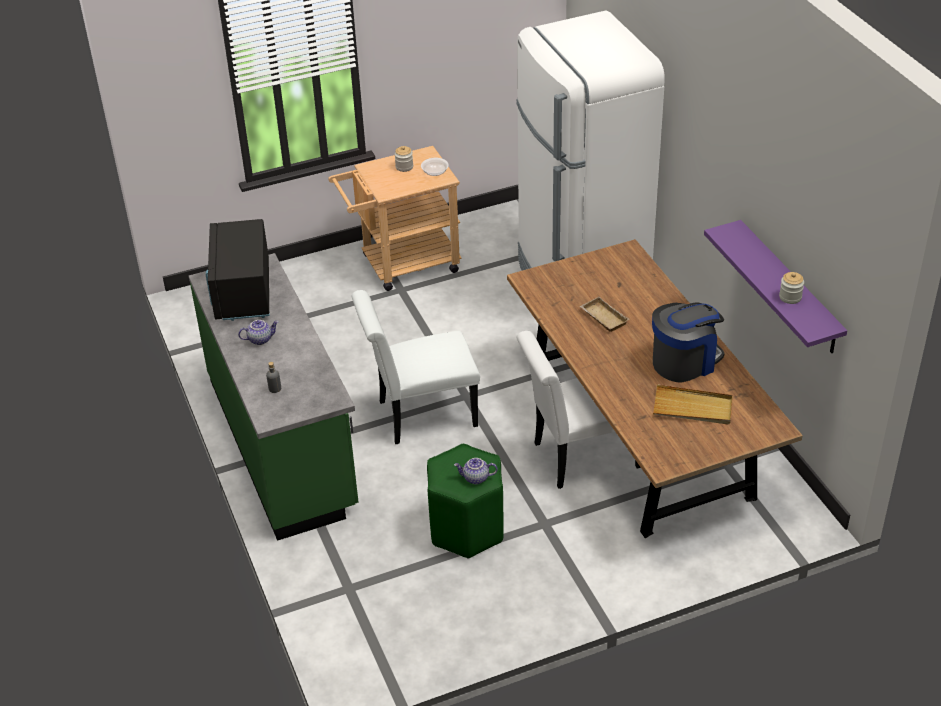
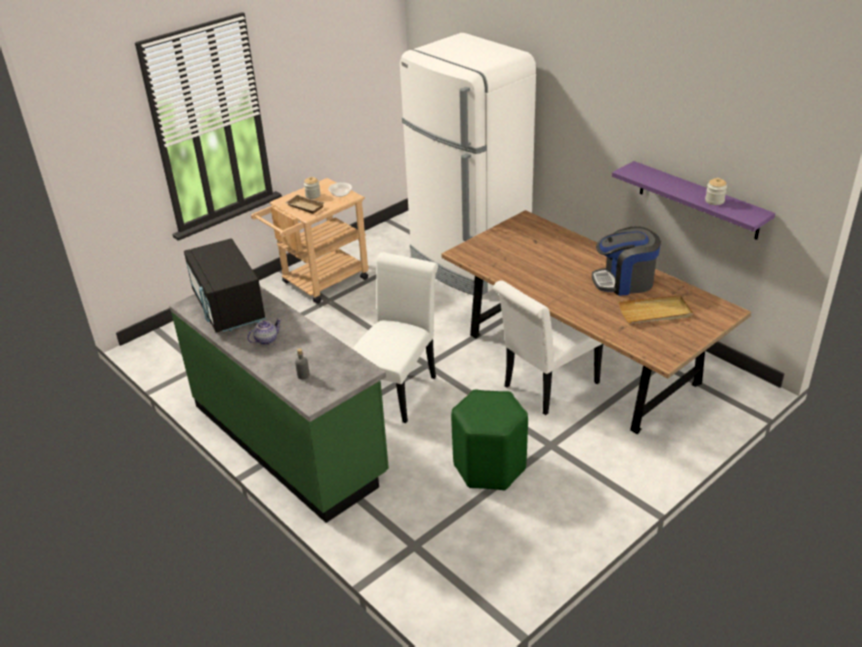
camera: 20 degrees left, 5 degrees down
(420, 415) = (397, 388): white chair -> white chair turned 150 degrees clockwise
(475, 478) = (503, 414): teapot -> none
(602, 318) = (539, 266): beige tray -> beige tray (304, 207)
(685, 361) = (624, 282): coffee machine -> coffee machine turned 135 degrees counterclockwise

